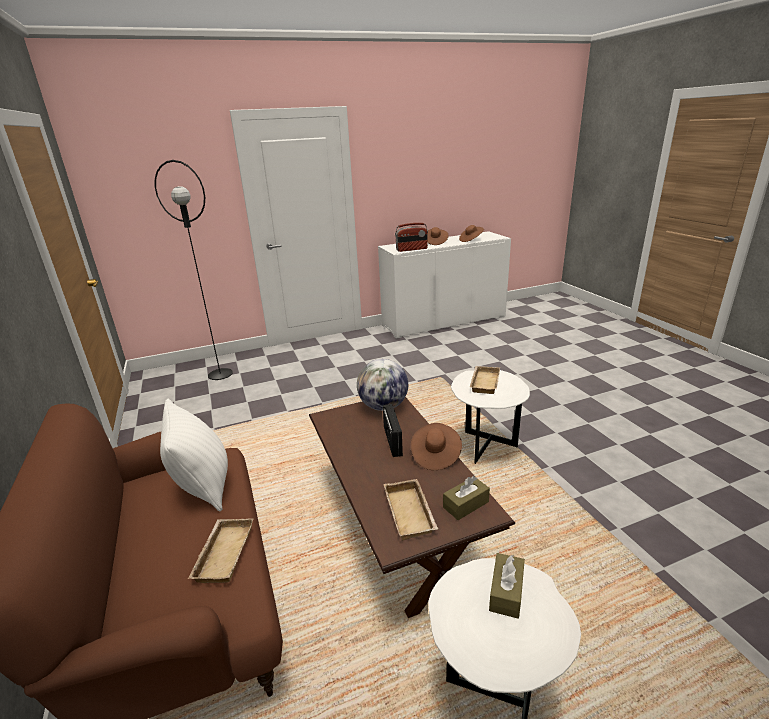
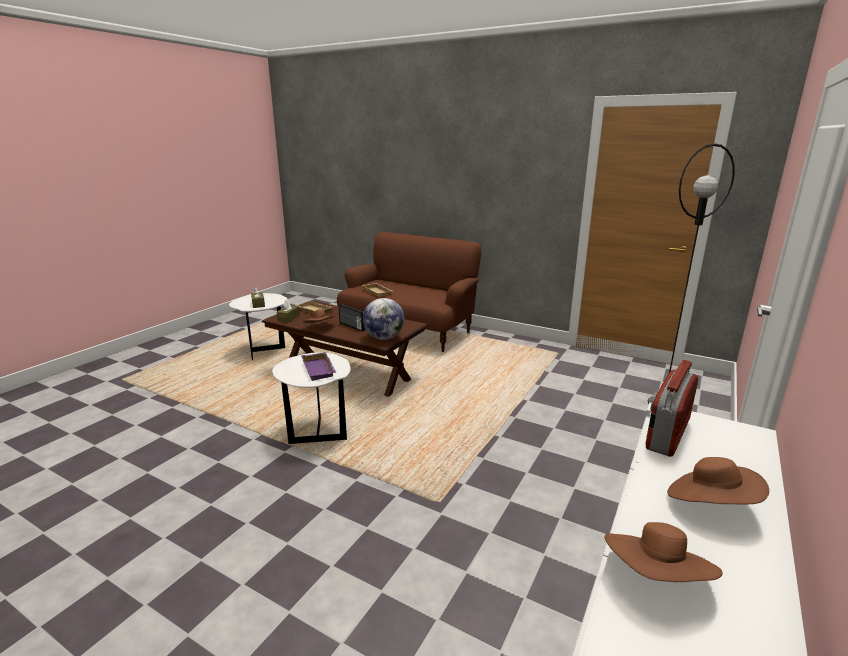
camera: 140 degrees right, 5 degrees down
(204, 485) = (423, 298): white pillow -> none
(483, 382) = (320, 369): beige tray -> purple tray

